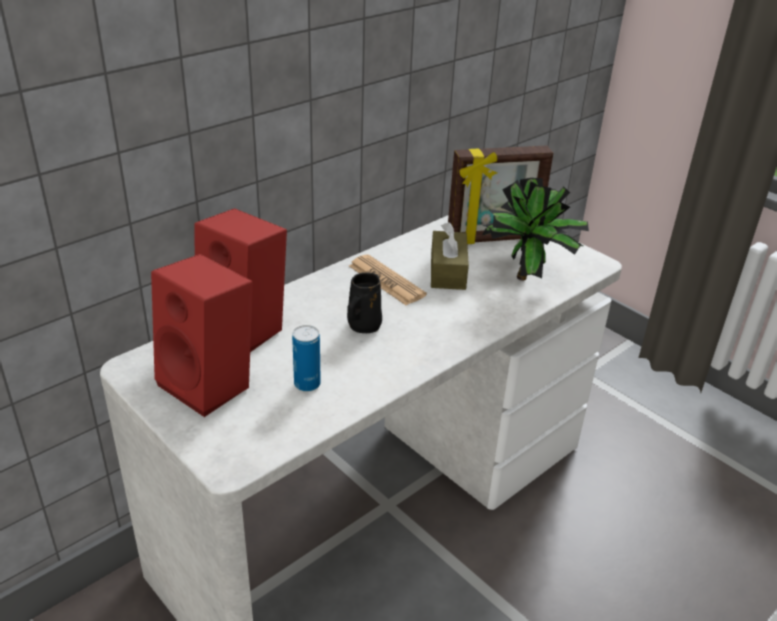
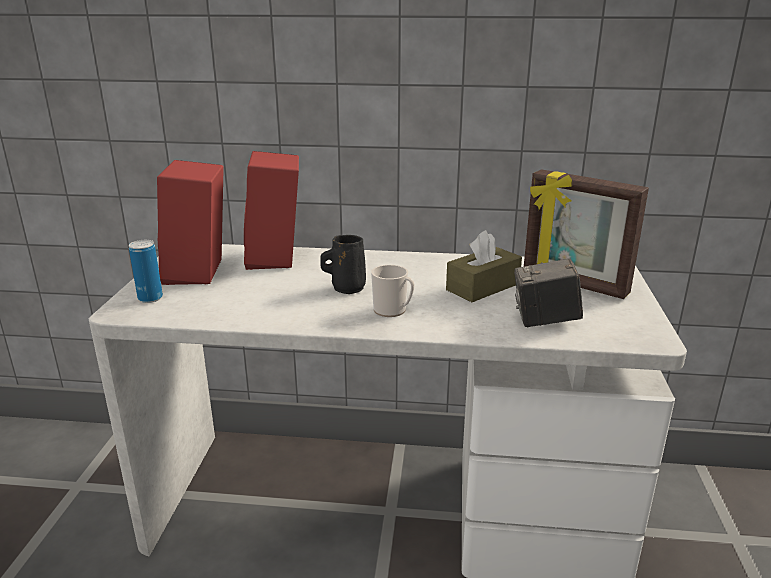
camera: 50 degrees right, 10 degrees down
(307, 384) = (243, 298): can -> can (150, 298)
(386, 281) = (421, 273): newspaper -> none
(433, 327) = (393, 310): none -> mug
(528, 281) = (545, 321): potted plant -> camera

